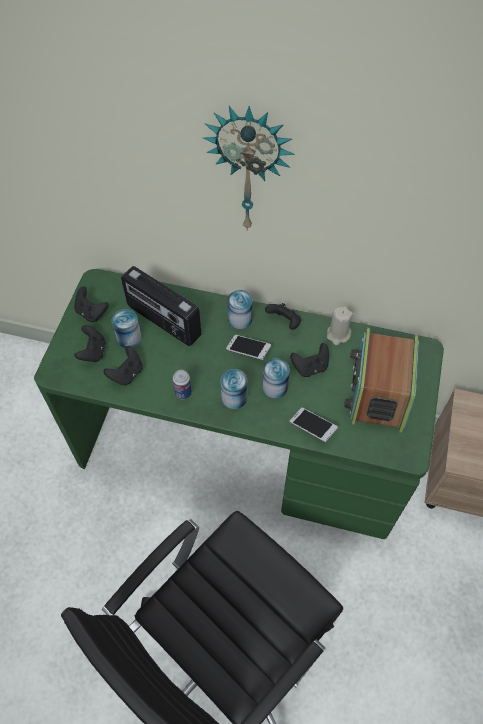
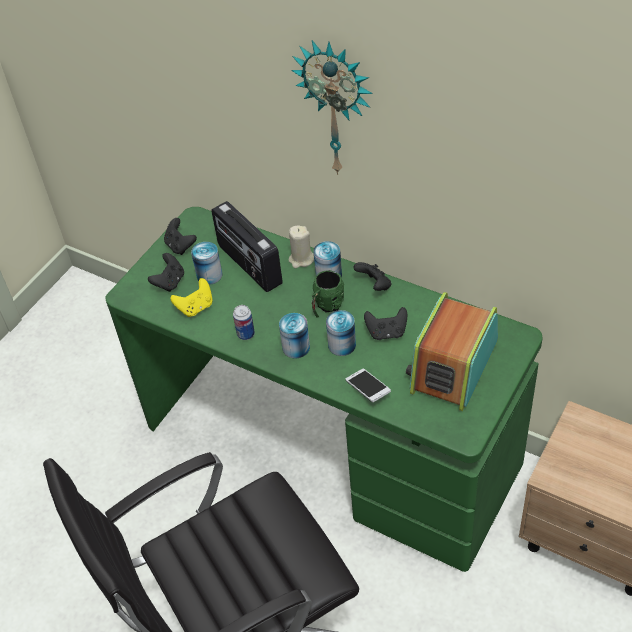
camera: 20 degrees right, 10 degrees down
(127, 374) = (196, 307): black game controller -> yellow game controller
(248, 350) = (326, 306): phone -> green mug
(338, 334) = (428, 306): beige candle -> beige candle (301, 259)

